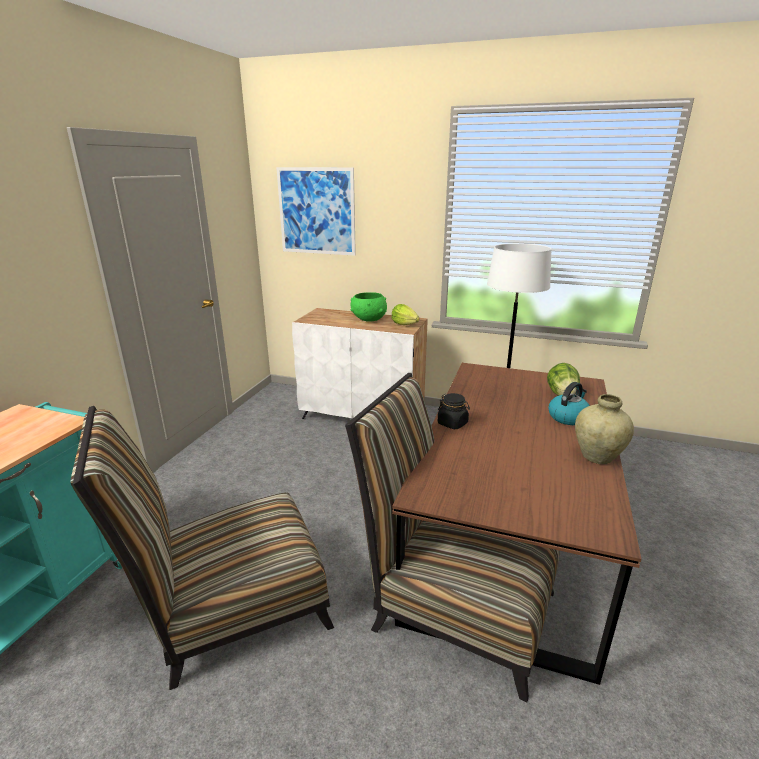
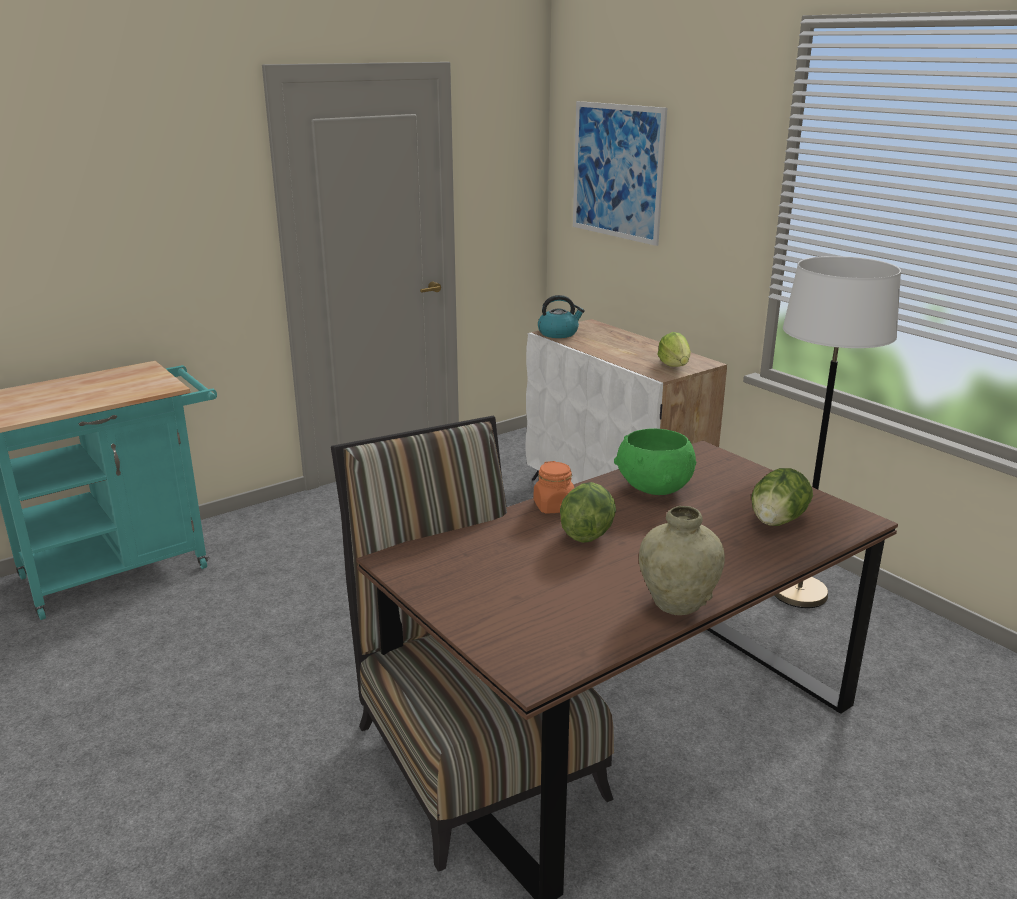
camera: 35 degrees right, 0 degrees up
(230, 608) = (256, 643): chair -> none
(368, 319) = (635, 349): green bowl -> green bowl (654, 488)
(452, 423) = (554, 506): black jar -> orange jar
(494, 433) = (587, 534): none -> lettuce
(568, 417) = (729, 550): kettle -> kettle (558, 333)

